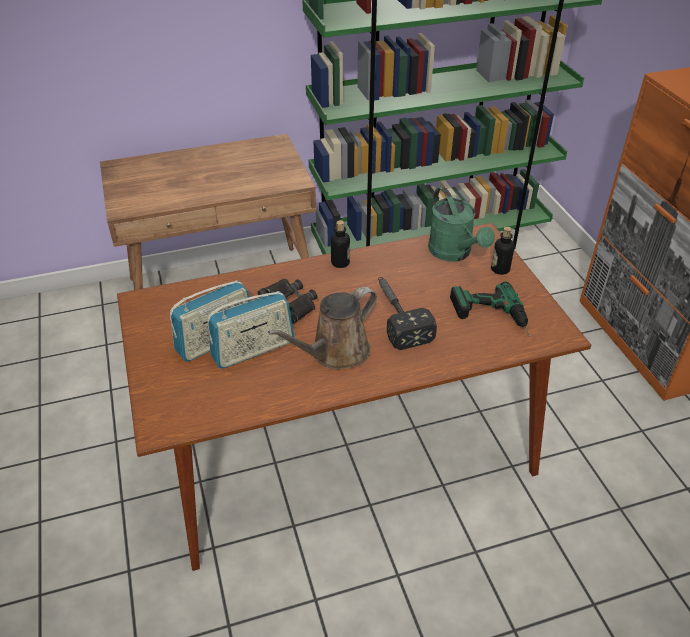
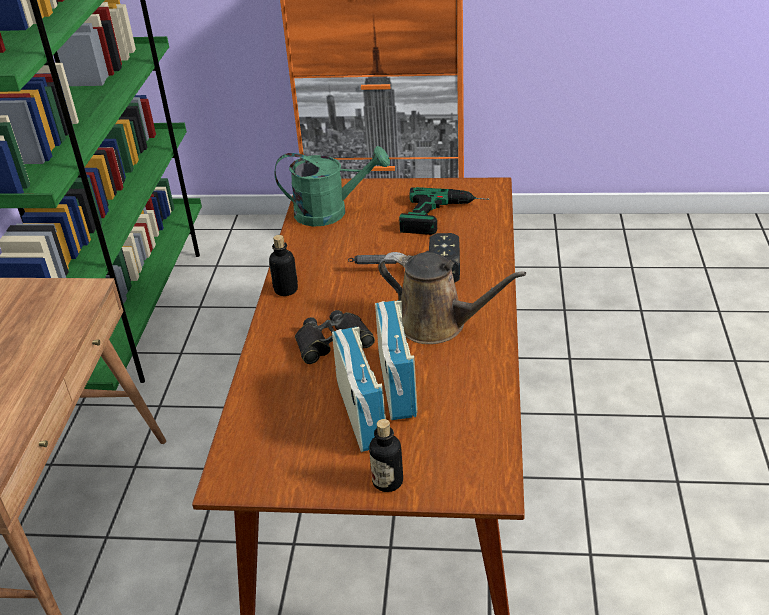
camera: 65 degrees left, 5 degrees down
(335, 353) = (437, 324): brown watering can -> brown watering can turned 45 degrees counterclockwise
(500, 269) = (376, 193): bottle -> bottle (387, 481)

